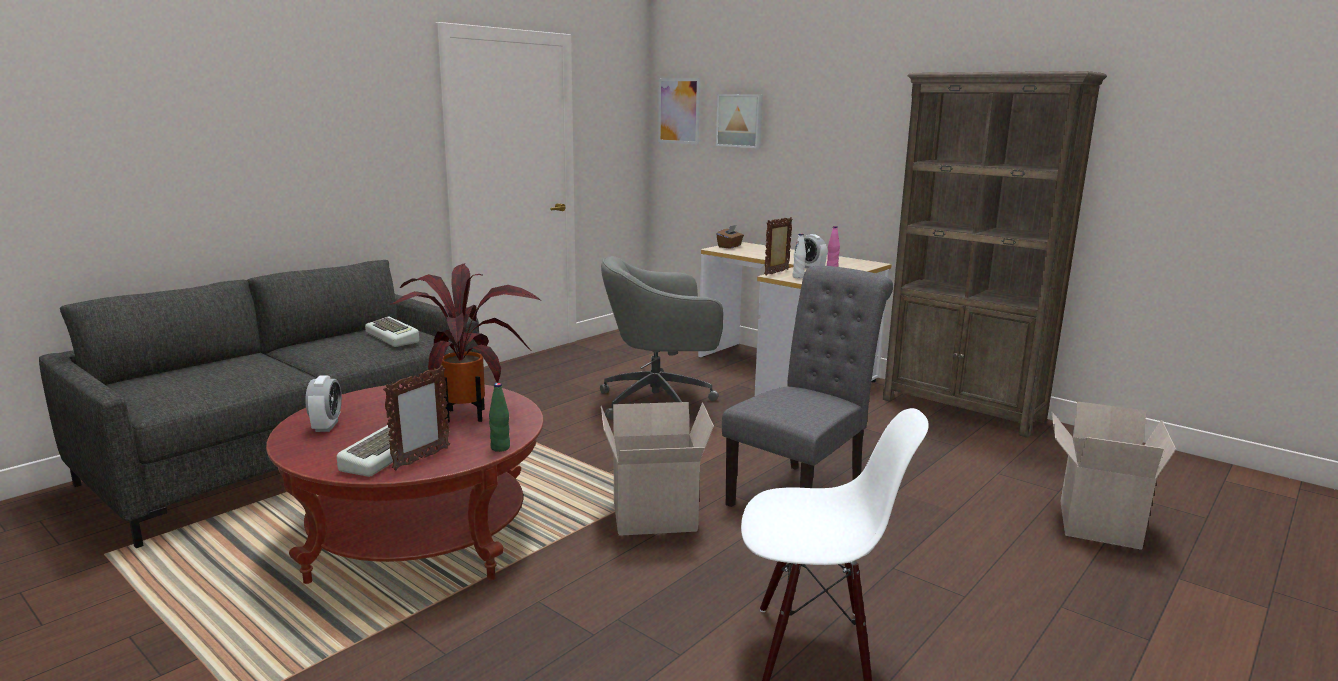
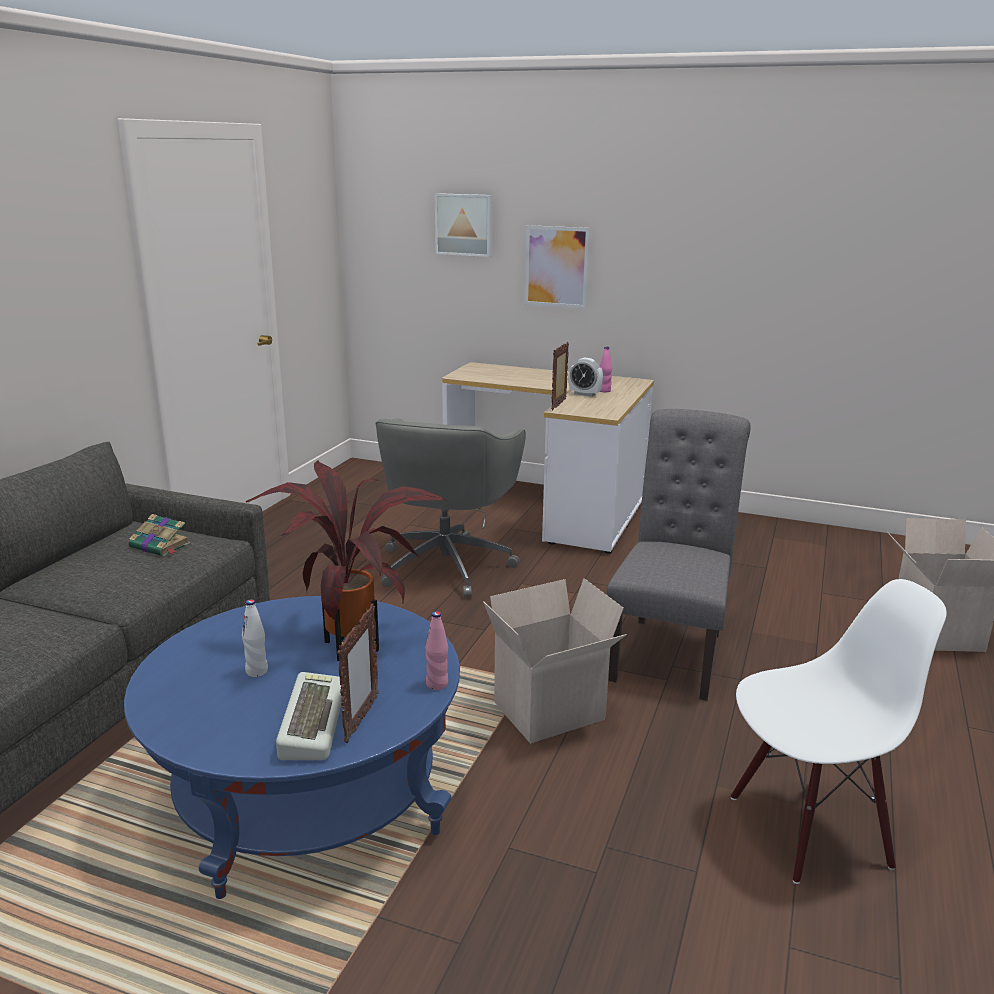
camera: 20 degrees left, 5 degrees up
(326, 426) = (194, 695): alarm clock -> none
(394, 337) = (160, 546): keyboard -> book
(420, 534) = (307, 795): red coffee table -> blue coffee table
(500, 448) = (437, 684): green bottle -> pink bottle
(660, 402) = (447, 564): grey office chair -> grey office chair turned 45 degrees counterclockwise
(679, 111) = (381, 212): picture -> picture (556, 266)
(730, 246) = (469, 371): brown tissue box -> none
(798, 277) = (587, 409): white bottle -> white bottle (257, 671)
(963, 410) = (743, 525): brown bookcase -> none

